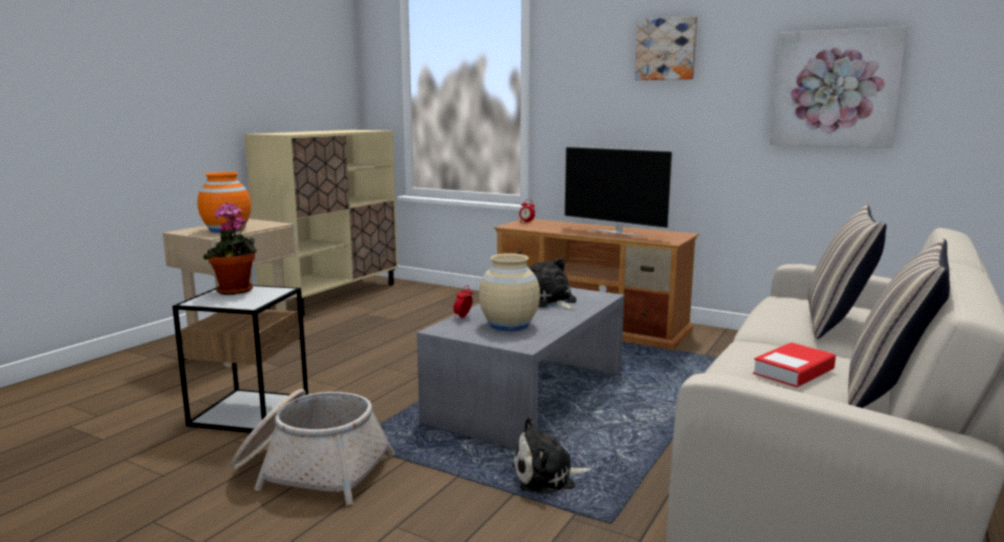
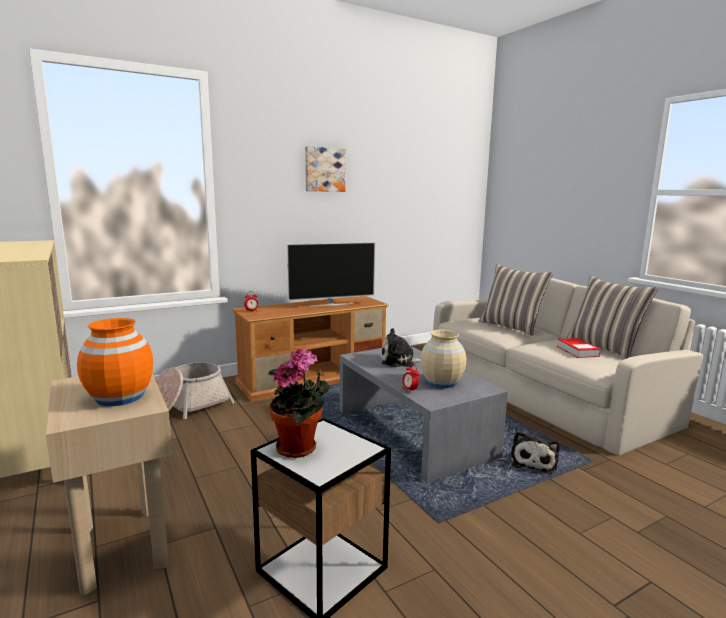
camera: 60 degrees left, 0 degrees up
(311, 469) = (475, 553): basket -> basket (187, 406)
(835, 89) = (415, 200): picture -> none

